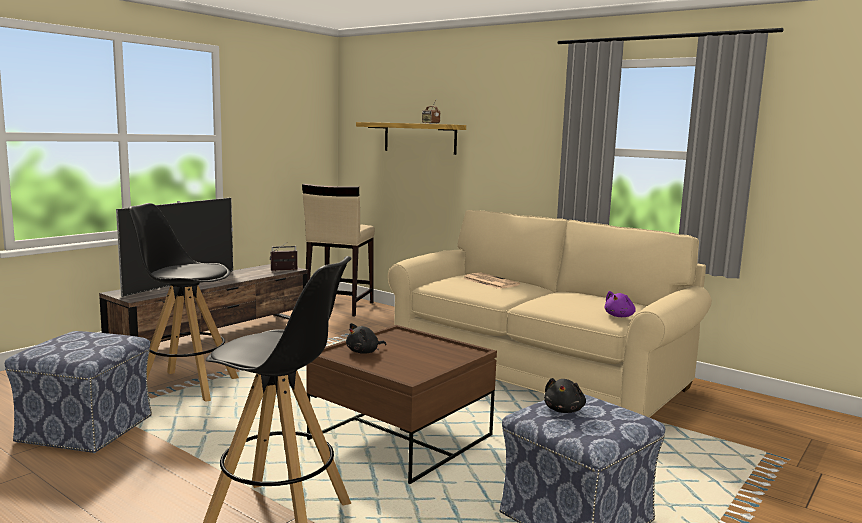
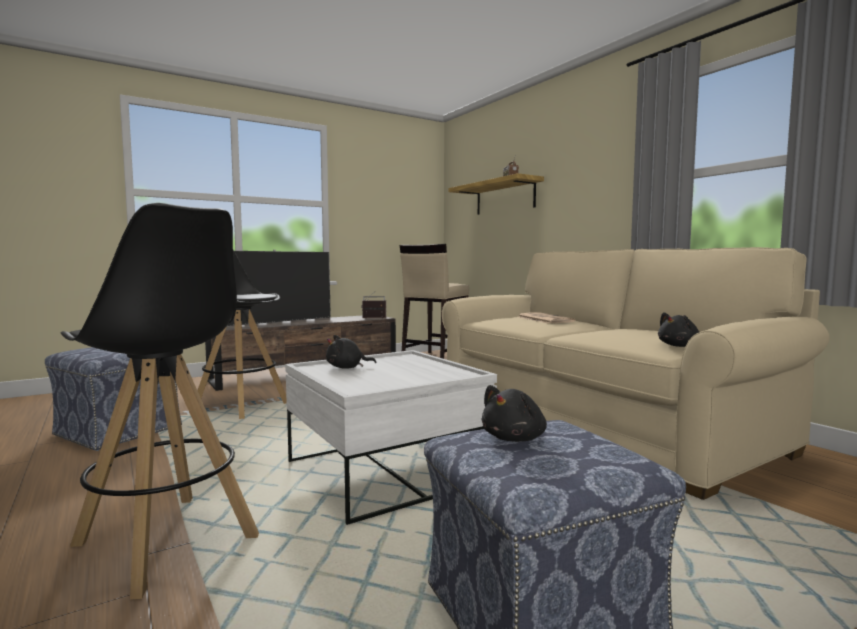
camera: 20 degrees right, 5 degrees down
(401, 438) = (387, 471): brown coffee table -> white coffee table
(619, 316) = (680, 346): purple plush toy -> black plush toy

